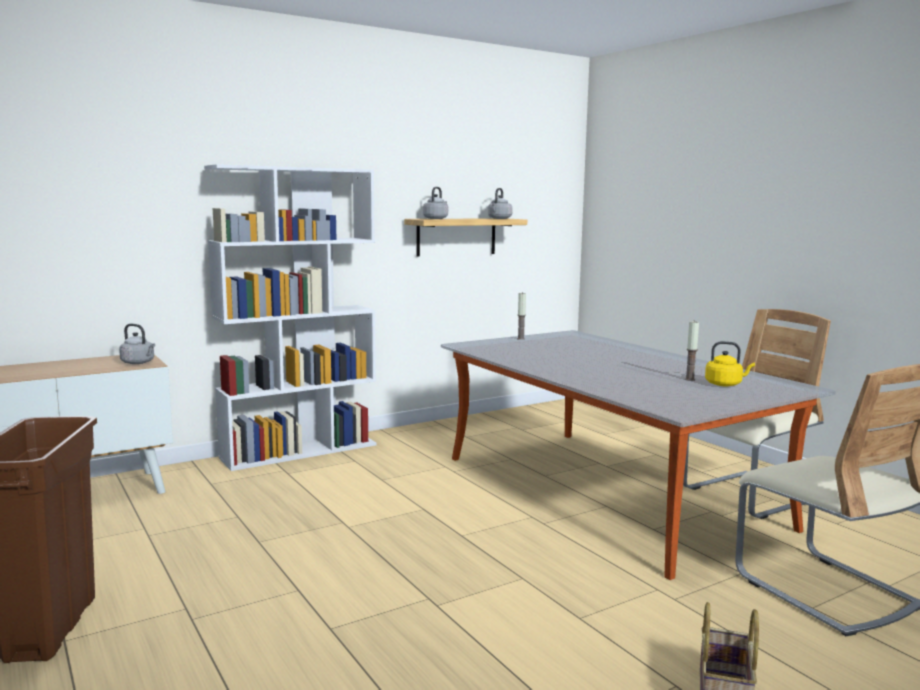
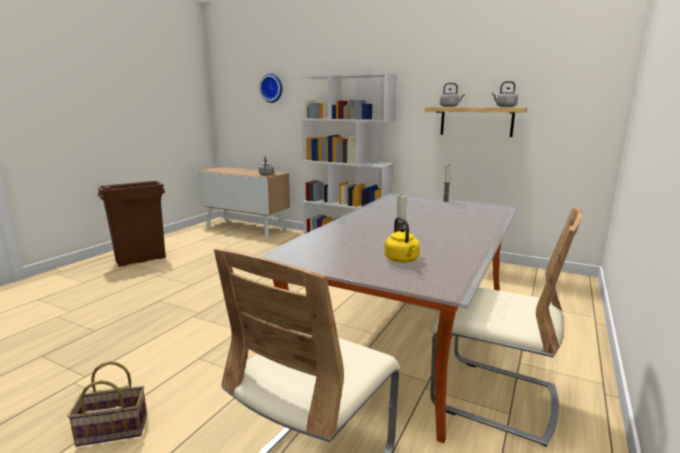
camera: 60 degrees right, 5 degrees up
(95, 182) = (272, 88): none -> wall clock

